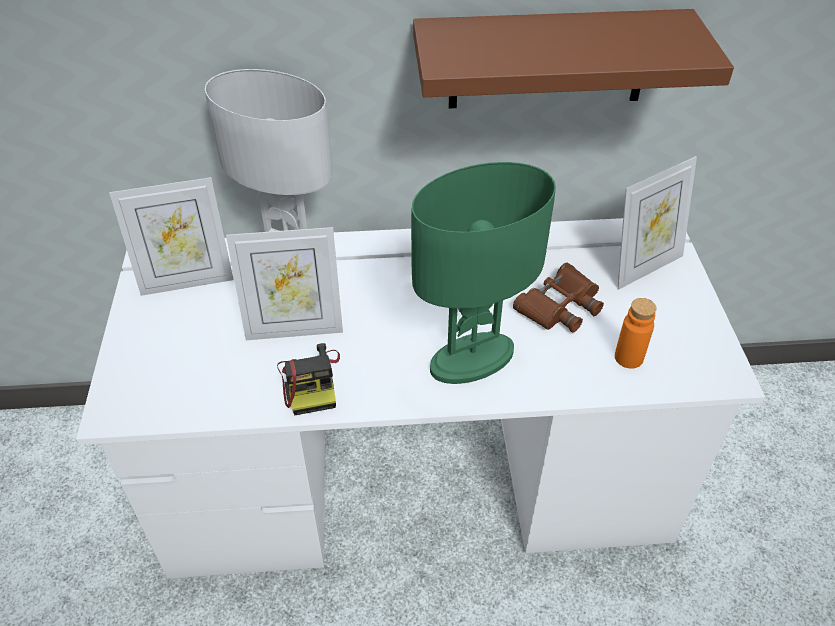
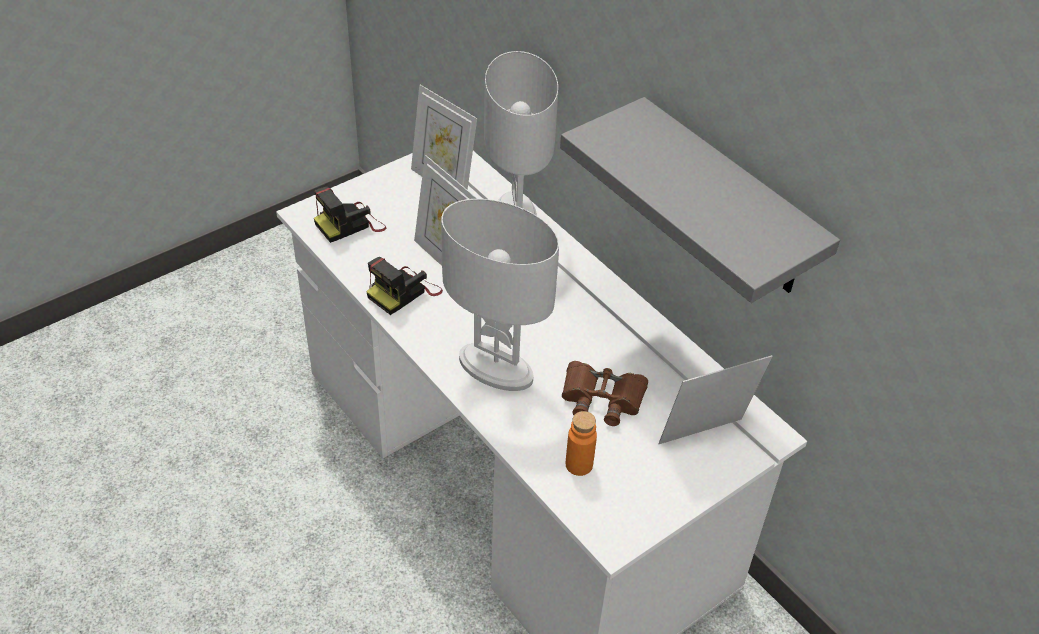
camera: 55 degrees right, 0 degrees up
(169, 381) = (350, 224): none -> camera
(472, 360) = (495, 369): green table lamp -> white table lamp
(548, 60) = (728, 201): brown shelf -> grey shelf
(644, 267) = (704, 438): picture frame -> picture frame turned 135 degrees clockwise

